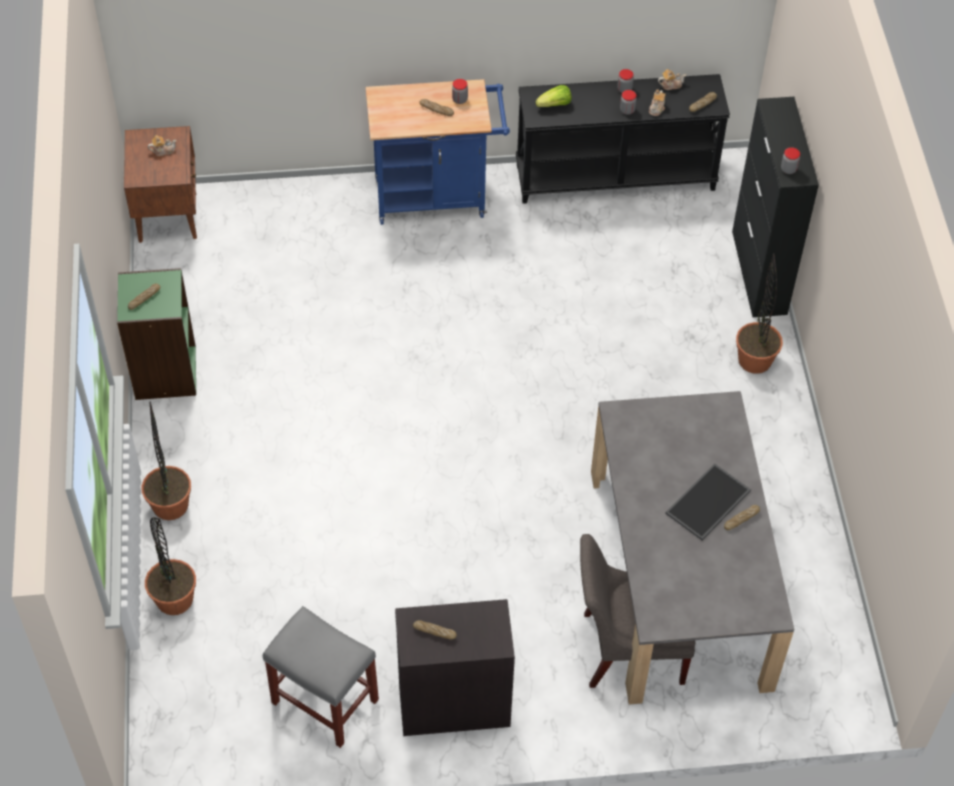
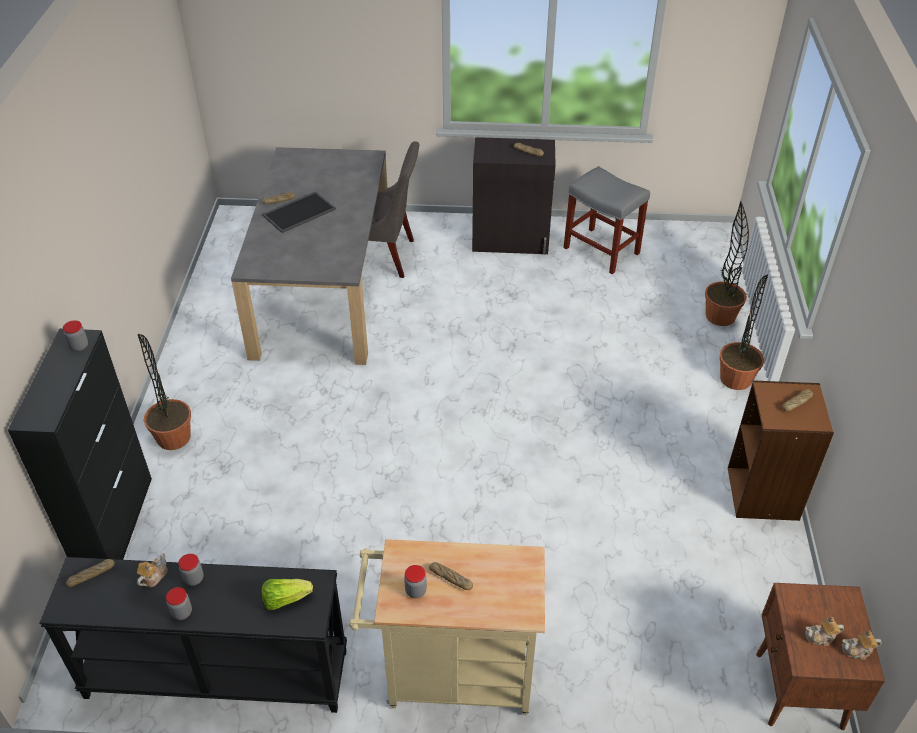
camera: 170 degrees left, 10 degrees down
(164, 372) = (763, 494): green bookcase -> brown bookcase
(437, 196) = (450, 675): blue cart -> beige cart
(671, 85) = (115, 612): teapot -> teapot (857, 650)

